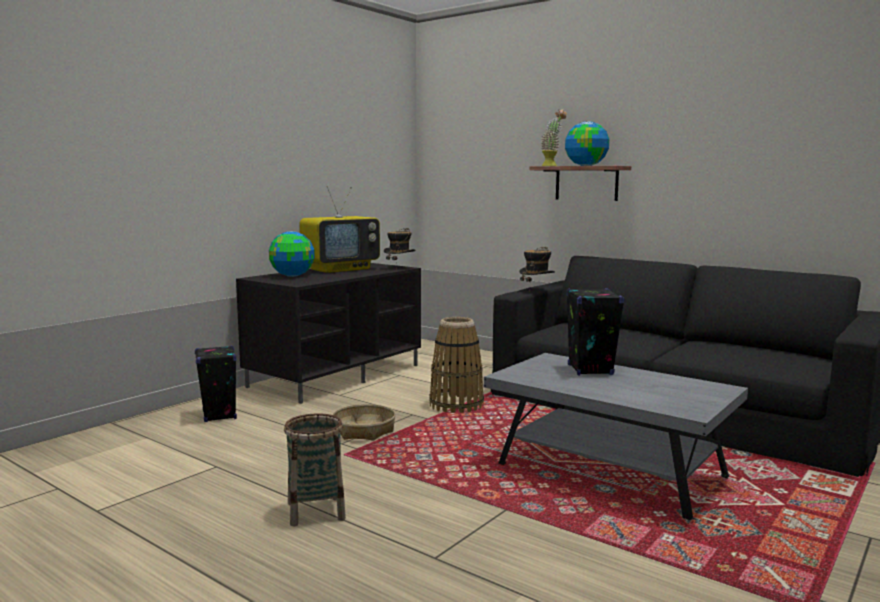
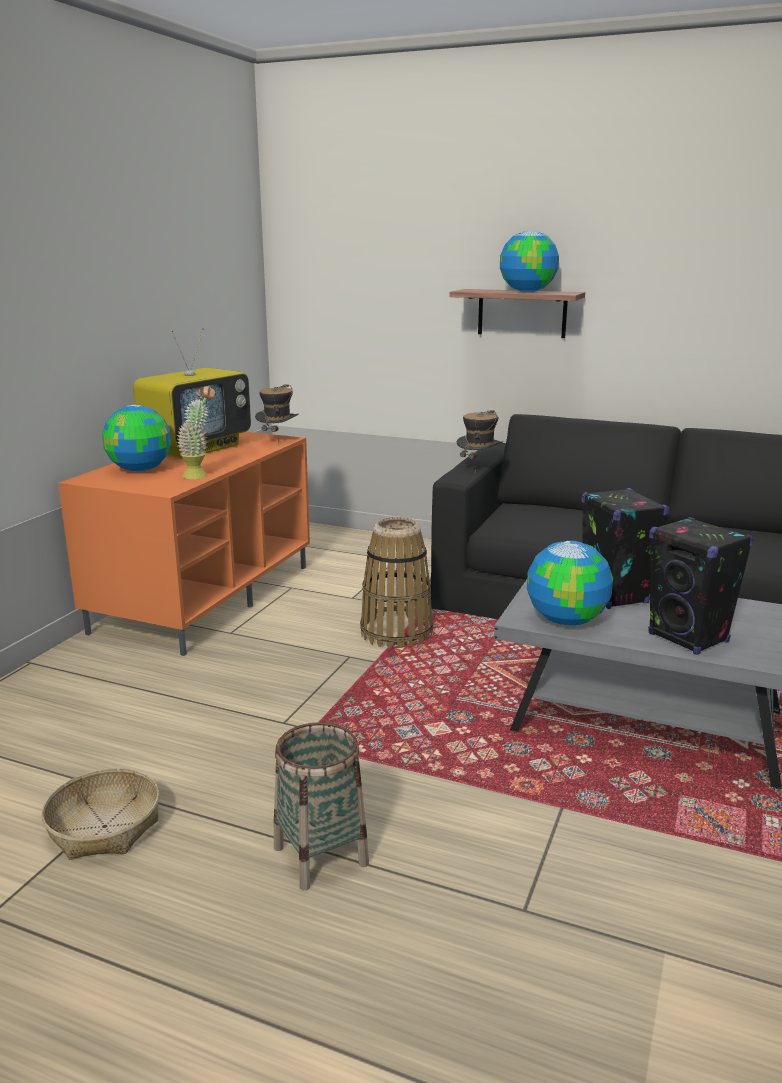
camera: 15 degrees left, 10 degrees up
(219, 415) = (77, 694): black speaker -> black speaker (688, 638)
(336, 375) = (204, 597): black tv stand -> orange tv stand
(364, 431) = (302, 695): basket -> basket (105, 826)
(539, 378) = (566, 620): none -> globe
(552, 166) = (478, 290): potted plant -> potted plant (200, 475)

